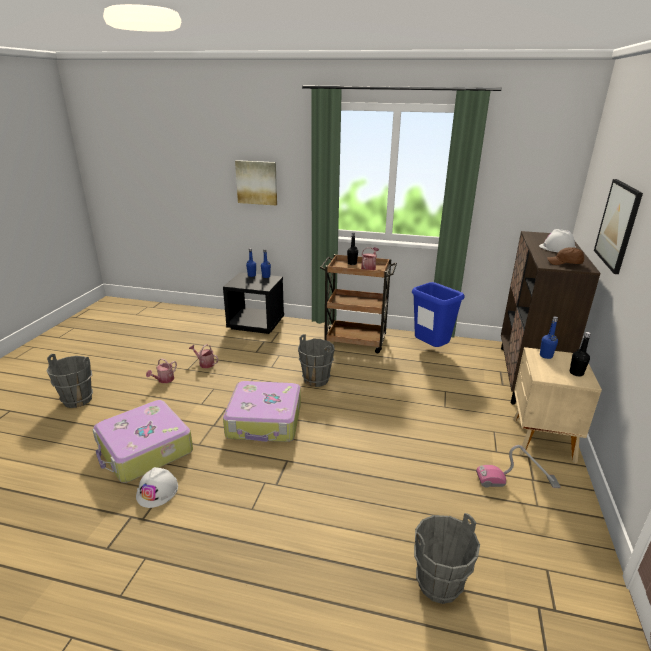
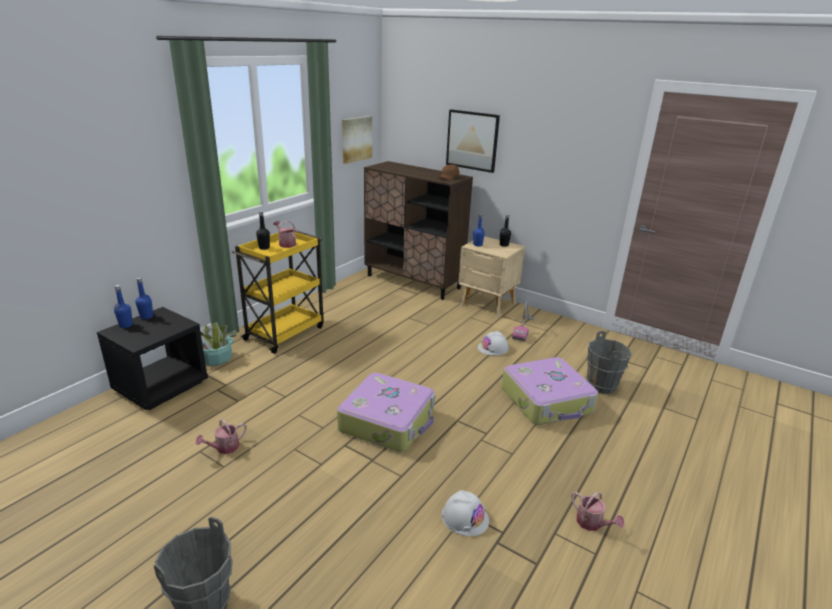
camera: 70 degrees left, 0 degrees up
(144, 450) = (386, 524): suitcase -> suitcase (547, 401)
(164, 380) = (232, 493): watering can -> watering can (592, 523)
(257, 182) = (97, 185): picture -> picture (356, 139)
(299, 329) = (216, 358): none -> potted plant
(316, 380) = (338, 373): grey bucket -> none
(355, 341) = (285, 332): brown cart -> yellow cart
(430, 349) = (340, 302): blue trash can -> none
(557, 248) = (416, 171): white hard hat -> white hard hat (493, 348)

